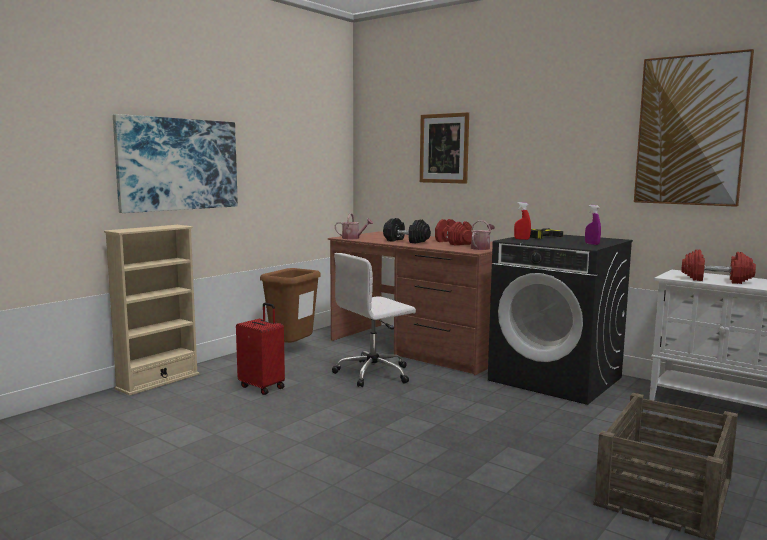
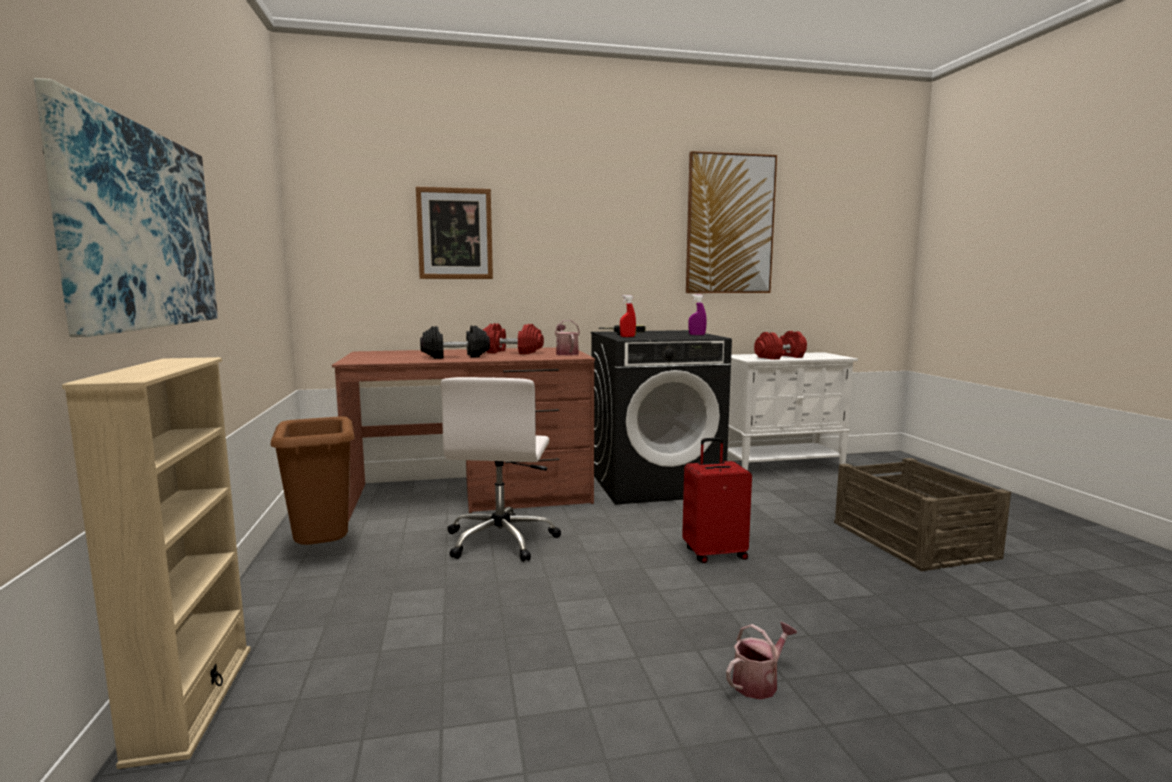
camera: 50 degrees left, 0 degrees up
(262, 387) = (410, 617): red suitcase -> red suitcase (714, 554)
(353, 238) = (373, 361): watering can -> watering can (759, 682)

